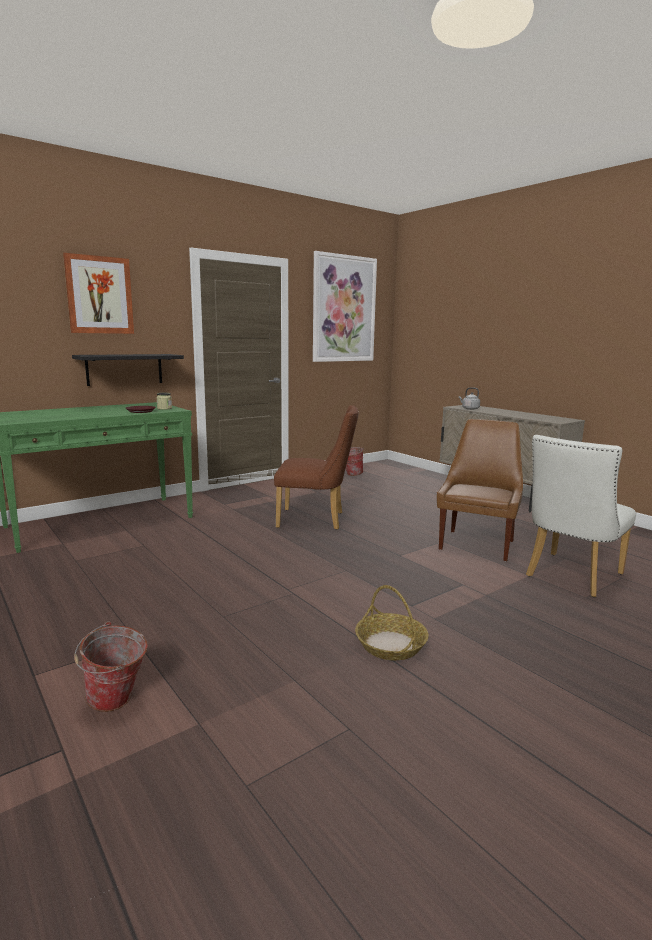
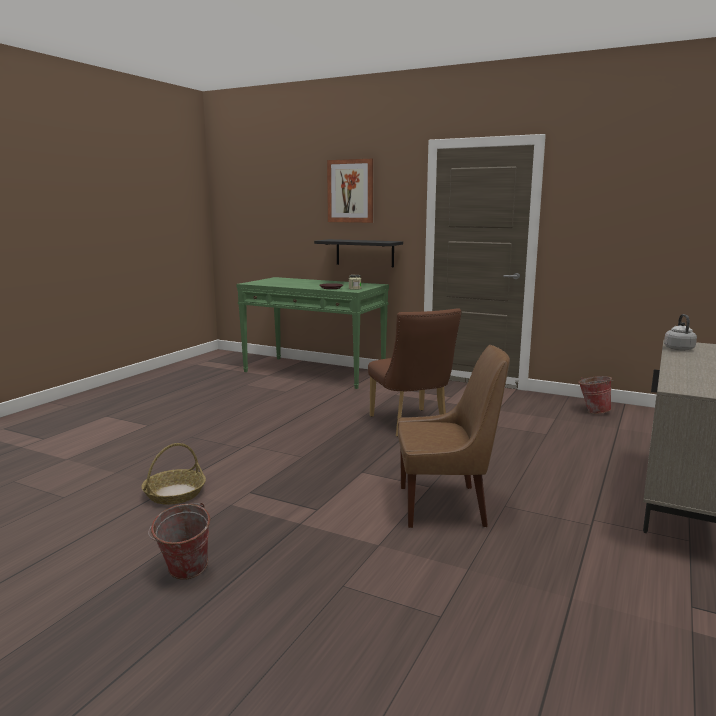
camera: 65 degrees right, 0 degrees up
(116, 703) = (82, 438): bucket -> bucket (183, 574)
(344, 309) = (635, 189): picture -> none
(570, 577) = (401, 573): white chair -> none

